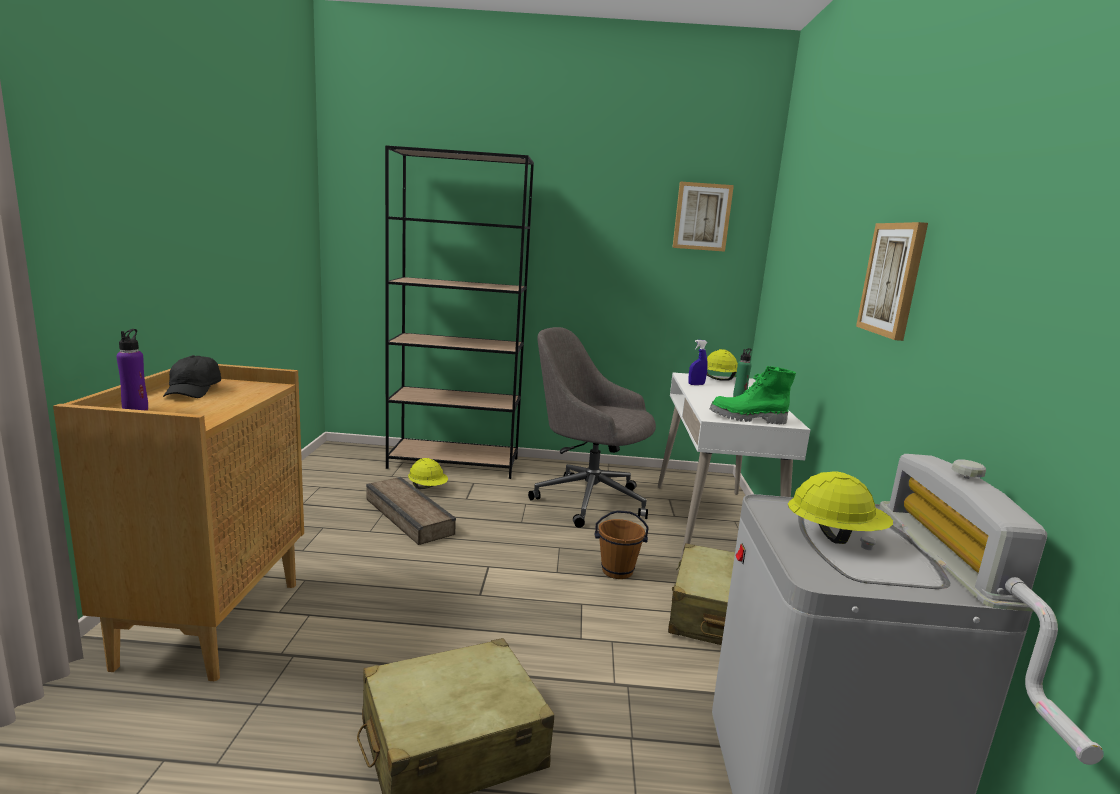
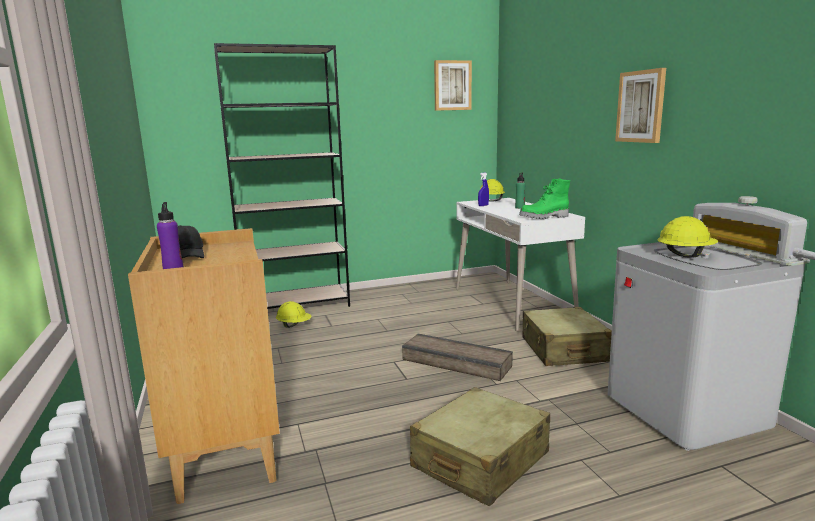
camera: 20 degrees left, 0 degrees up
(407, 516) = (299, 347): crate -> crate (456, 363)
(588, 501) = (419, 308): grey office chair -> none
(617, 571) = (480, 342): brown bucket -> none

